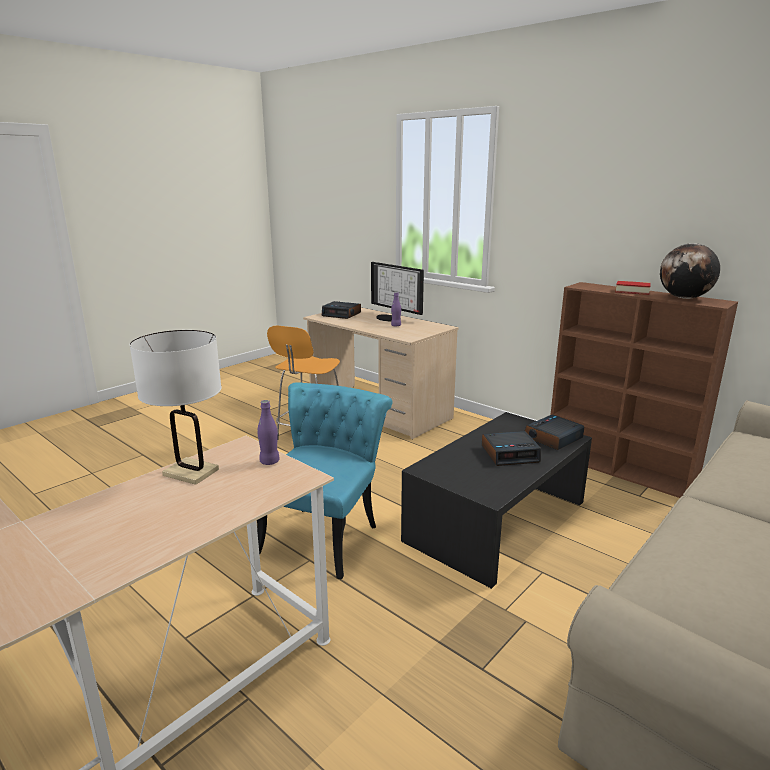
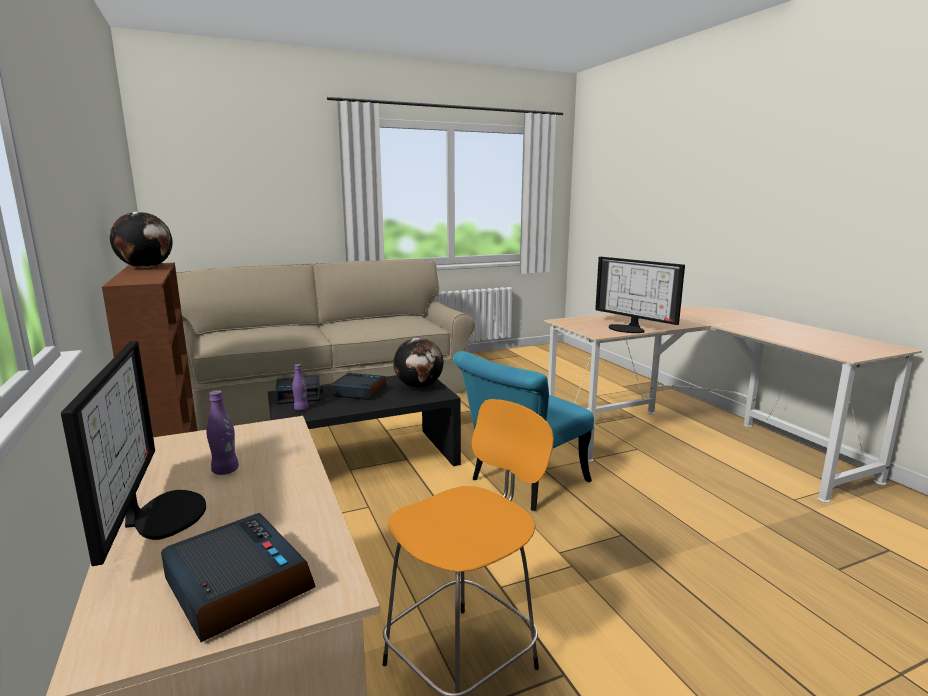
camera: 155 degrees left, 5 degrees down
(190, 472) = (629, 328): white table lamp -> monitor
(269, 461) = (579, 327): purple bottle -> purple bottle (301, 409)
(464, 476) = (419, 386): none -> globe
(632, 291) = (141, 274): book -> none

